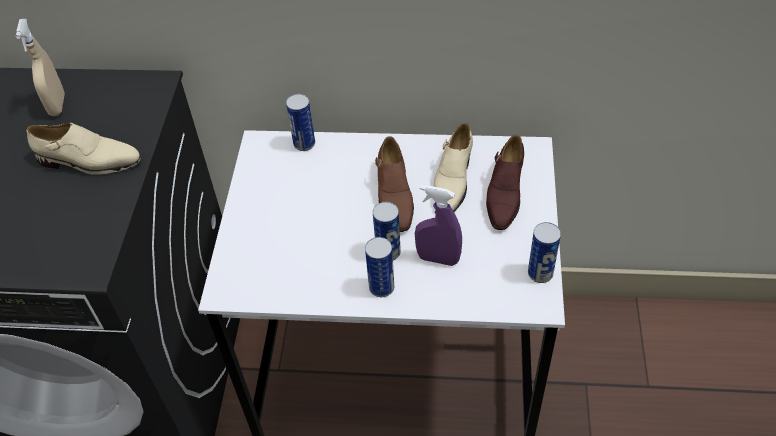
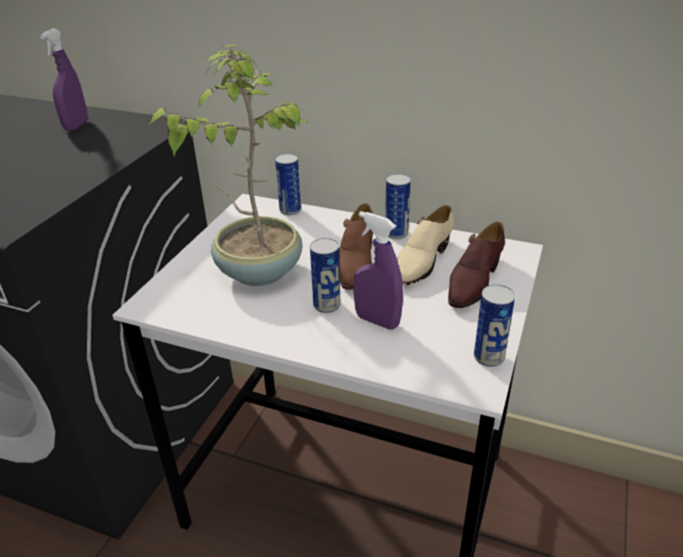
camera: 15 degrees right, 15 degrees down
(57, 105) = (76, 126): beige spray bottle -> purple spray bottle
(89, 161) = (70, 161): beige shoe -> none
(309, 227) = (258, 270): none -> potted plant
(381, 287) = (304, 334): can -> can (396, 233)

